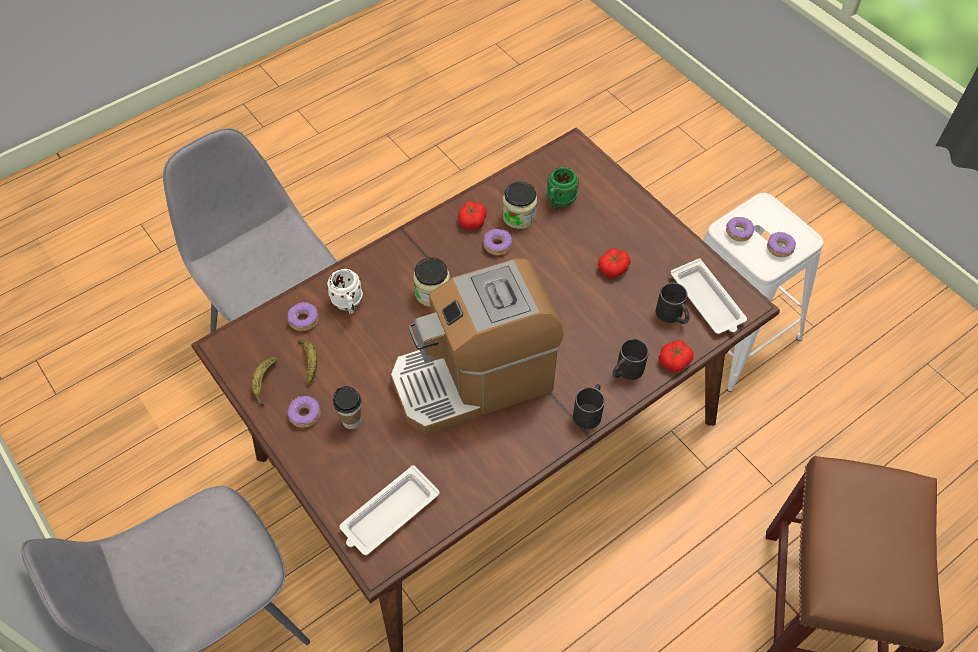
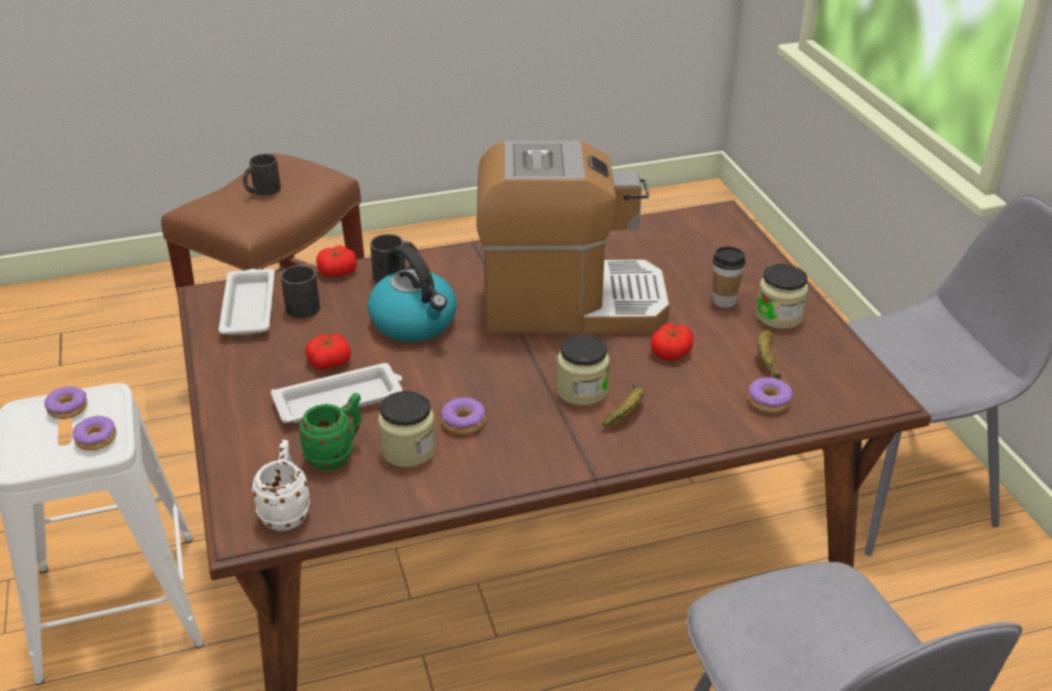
camera: 160 degrees left, 20 degrees down
(264, 383) = (827, 352): banana -> banana (627, 412)
(304, 415) = (779, 316): donut -> jar
(348, 305) = (702, 404): white mug -> white mug (286, 510)
(388, 514) = (701, 235): white tray -> white tray (341, 400)
(472, 221) = (482, 461): tomato -> tomato (671, 352)
(579, 322) = (415, 322): none -> kettle
(589, 411) = (459, 256): black mug -> black mug (262, 191)

